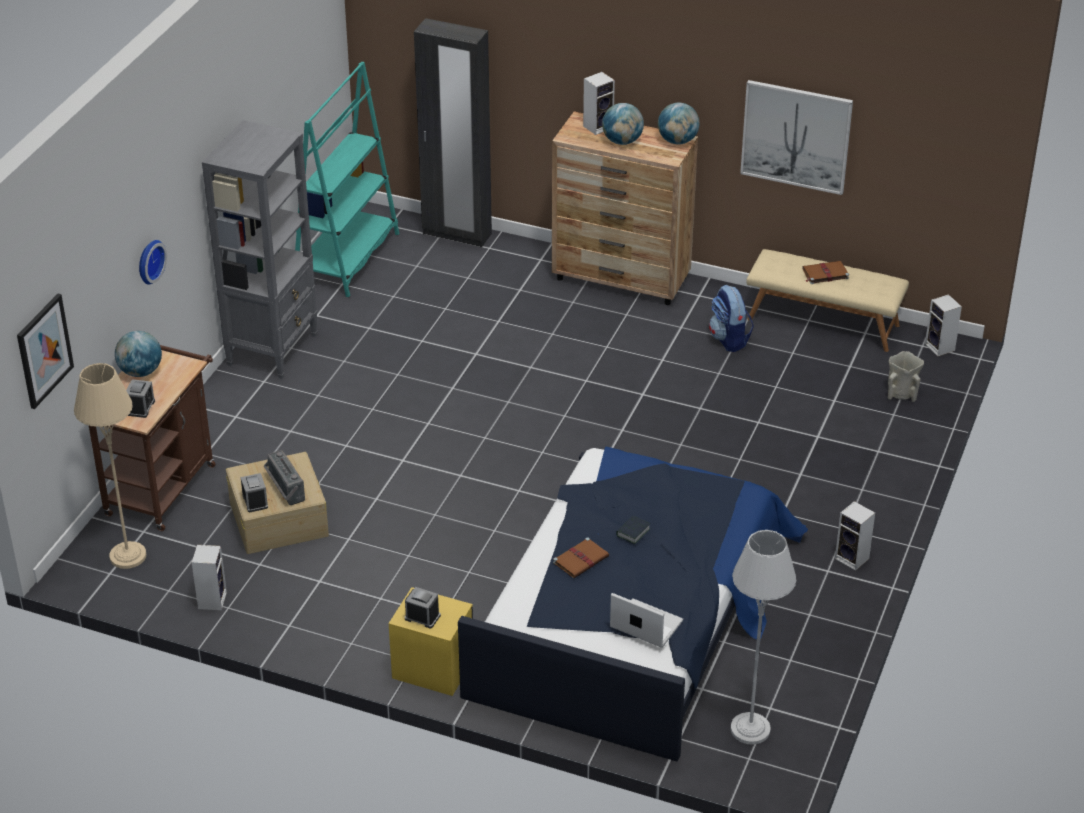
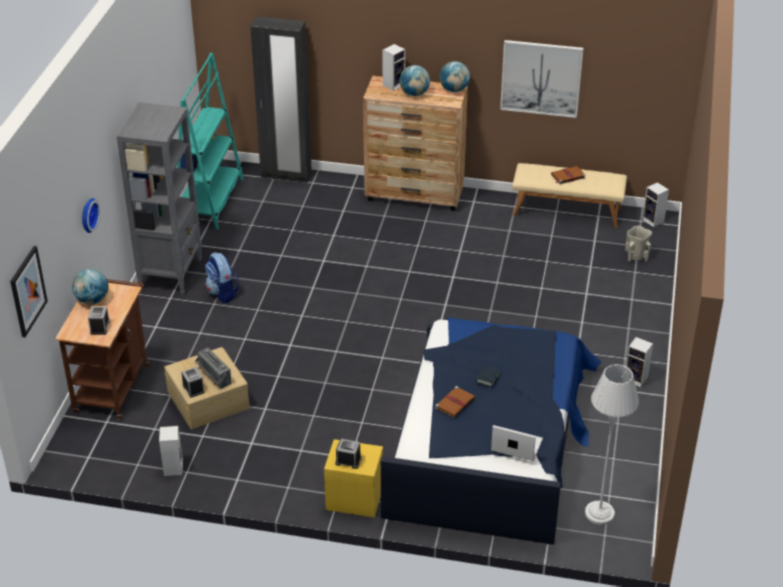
camera: 10 degrees left, 0 degrees up
(127, 556) = (99, 442): beige floor lamp -> none
(729, 339) = (504, 231): backpack -> backpack (223, 293)

